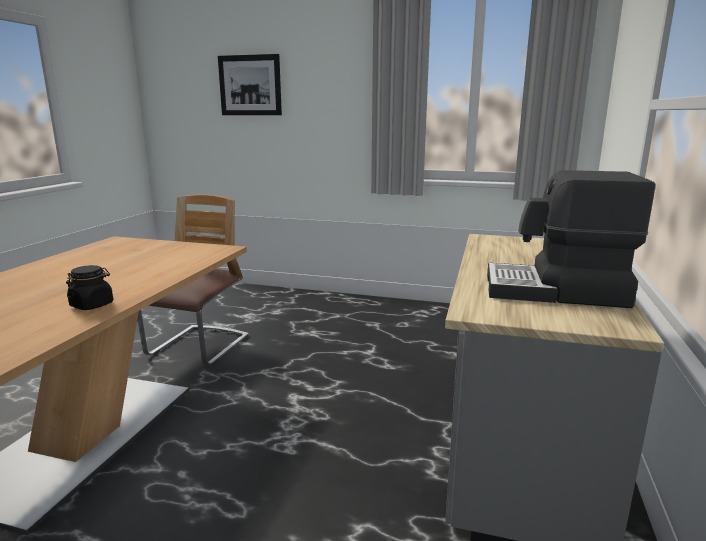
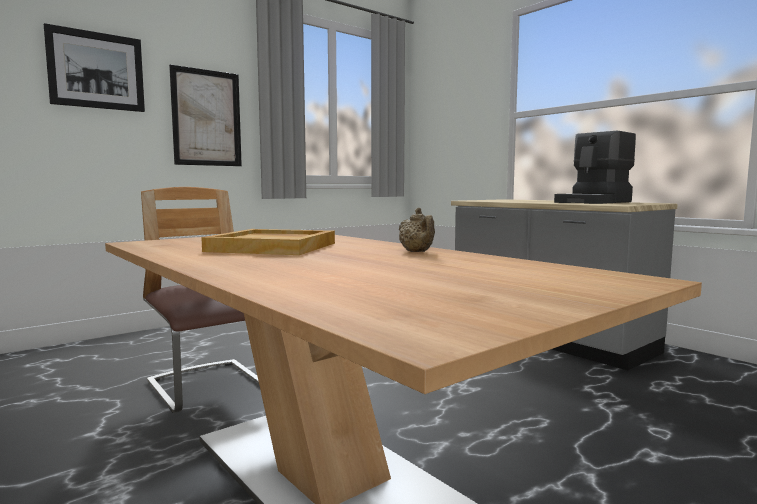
camera: 55 degrees left, 10 degrees down
(92, 305) = (417, 252): black jar -> beige teapot
(107, 267) = (274, 247): none -> beige tray
(331, 116) = (206, 118): none -> picture

